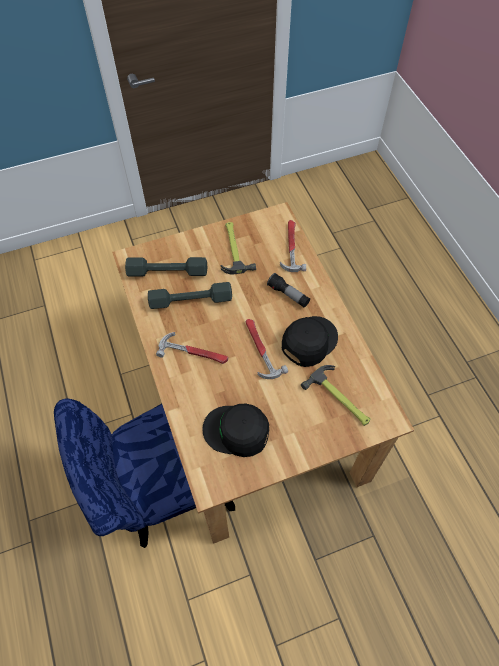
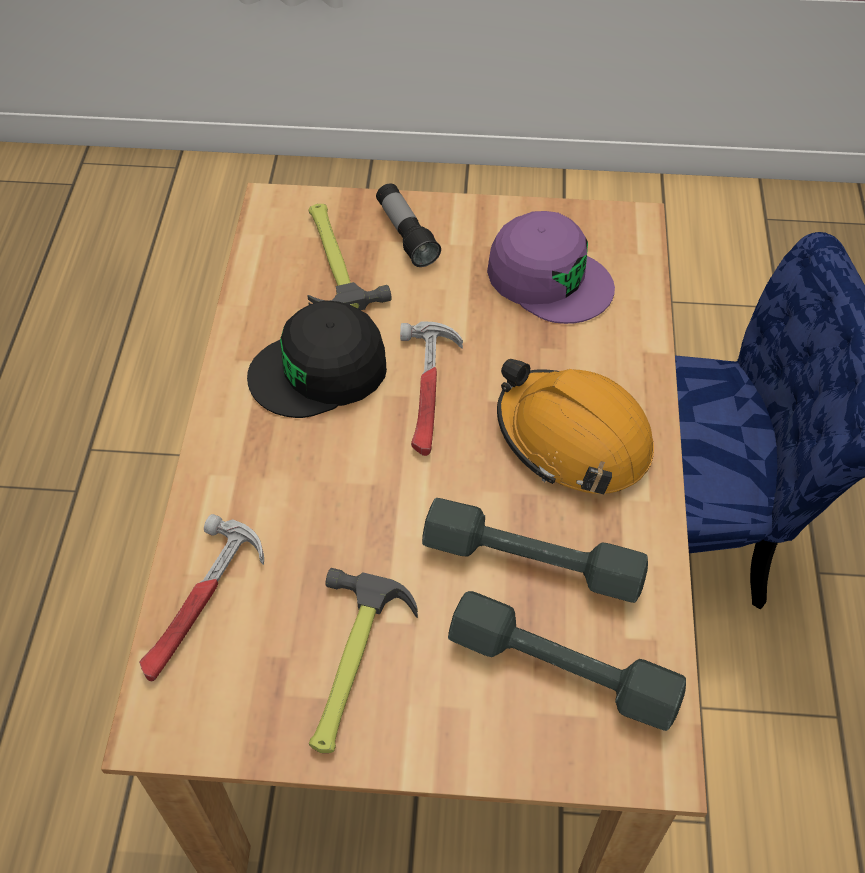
camera: 155 degrees left, 5 degrees down
(194, 352) = (573, 439): hammer -> orange hard hat
(237, 431) = (549, 278): black cap -> purple cap
(288, 295) = (294, 482): flashlight -> flashlight (406, 234)

